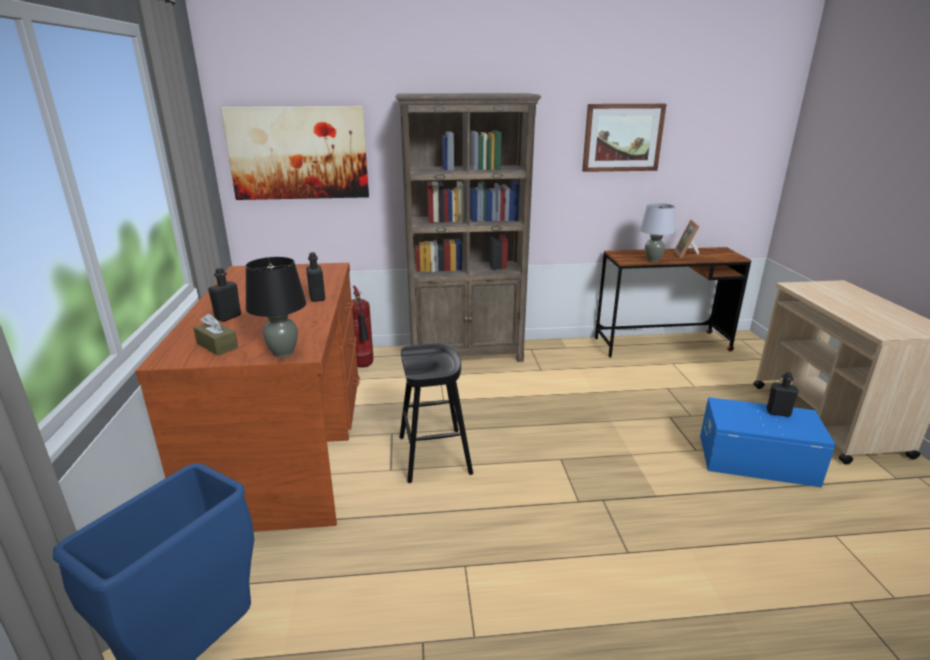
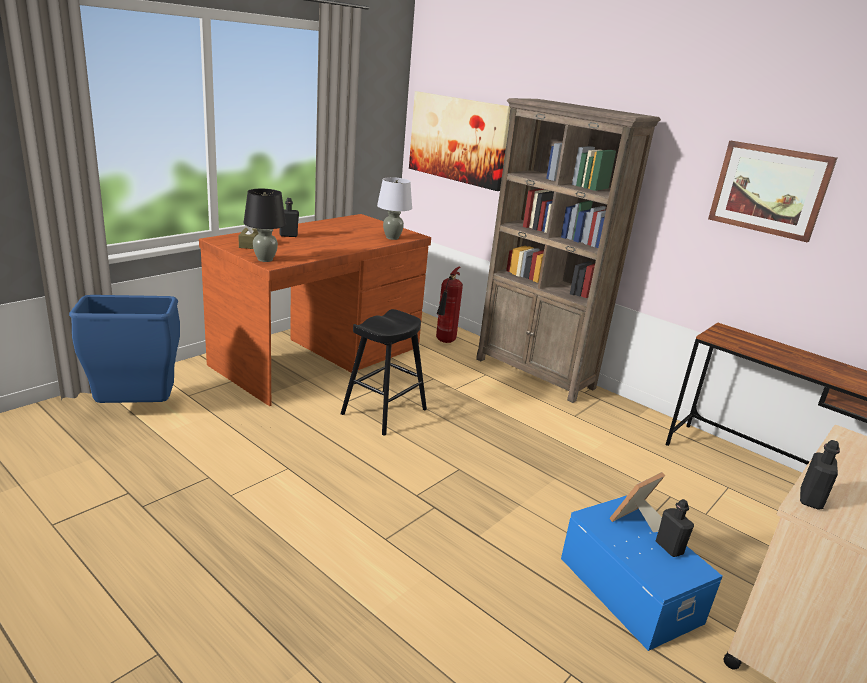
camera: 45 degrees right, 0 degrees up
(317, 298) = (354, 246): black bottle -> black bottle (810, 499)
(652, 260) = (748, 349): grey table lamp -> grey table lamp (392, 238)
(687, 255) = (811, 364): picture frame -> picture frame (635, 522)

